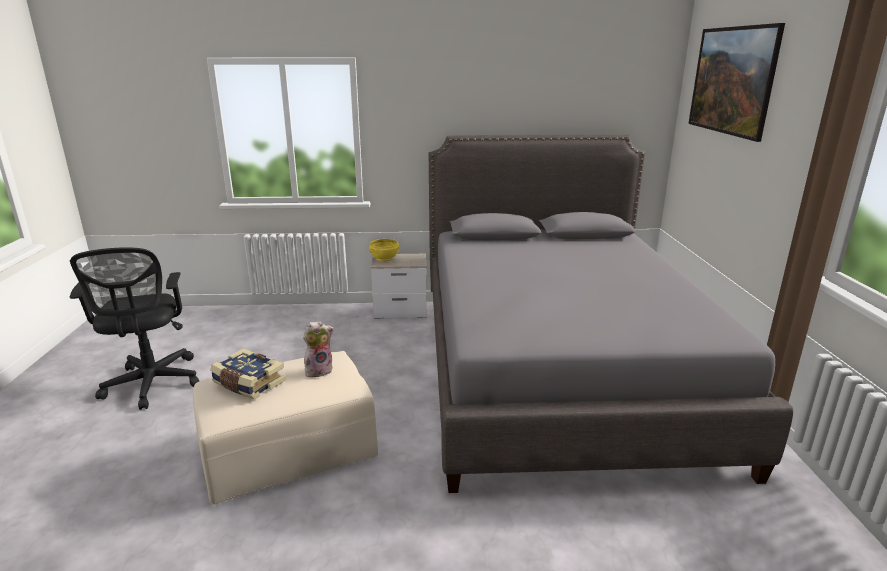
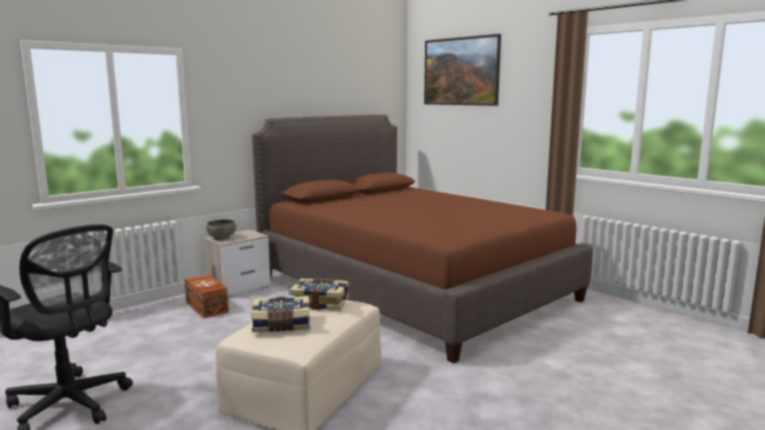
camera: 40 degrees left, 10 degrees down
(319, 370) = (320, 303): plush toy -> book
(347, 324) = (206, 307): none -> brown storage box
(384, 258) = (222, 238): yellow bowl -> grey bowl
(557, 370) = (413, 288): grey bed -> brown bed

